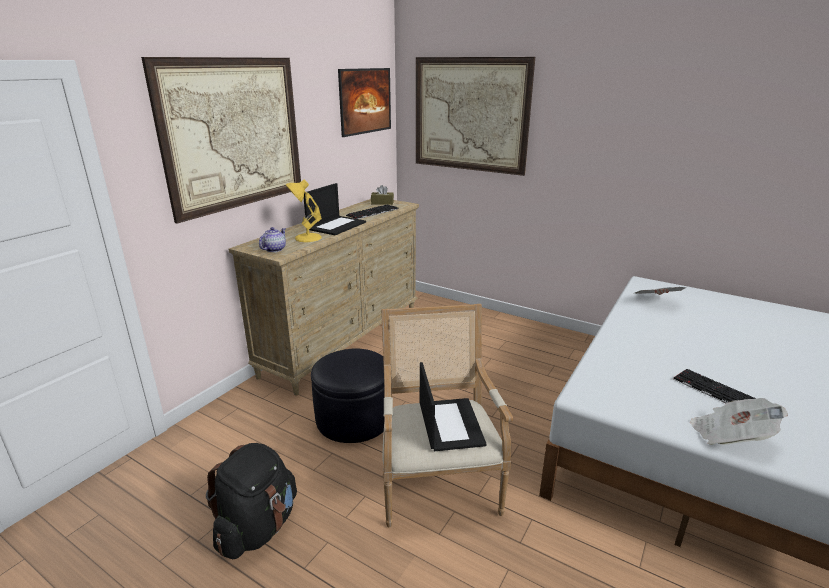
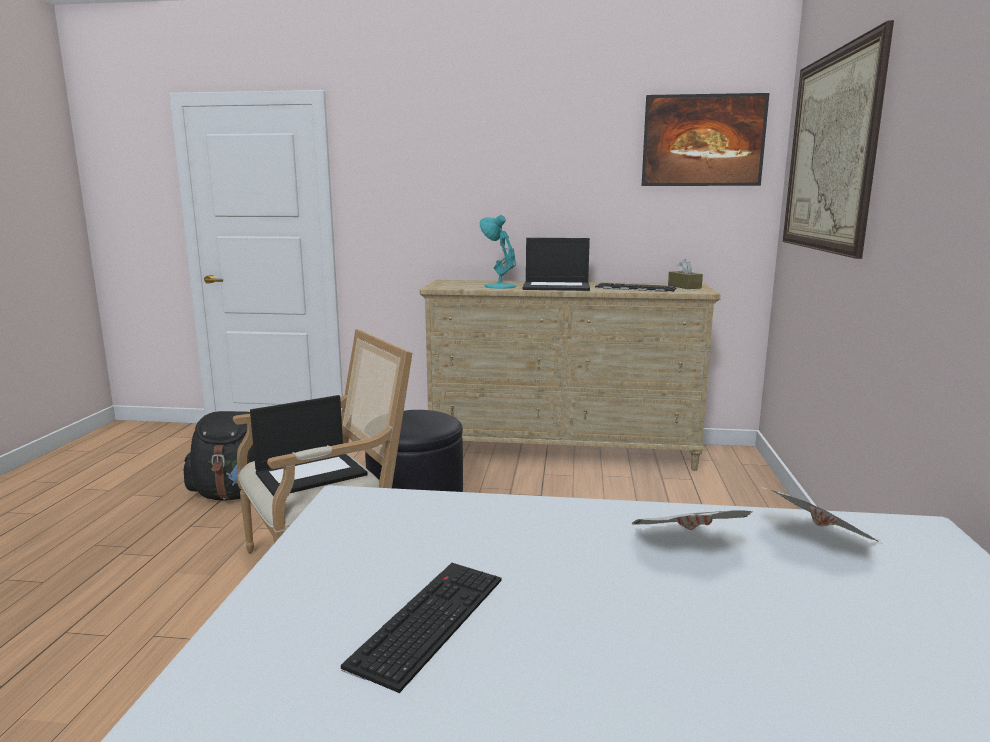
camera: 65 degrees right, 10 degrees down
(234, 134) = (465, 163): picture -> none
(274, 249) = (450, 285): teapot -> none
(306, 238) = (498, 286): yellow table lamp -> turquoise table lamp
(730, 436) = (270, 623): newspaper -> newspaper (686, 547)

